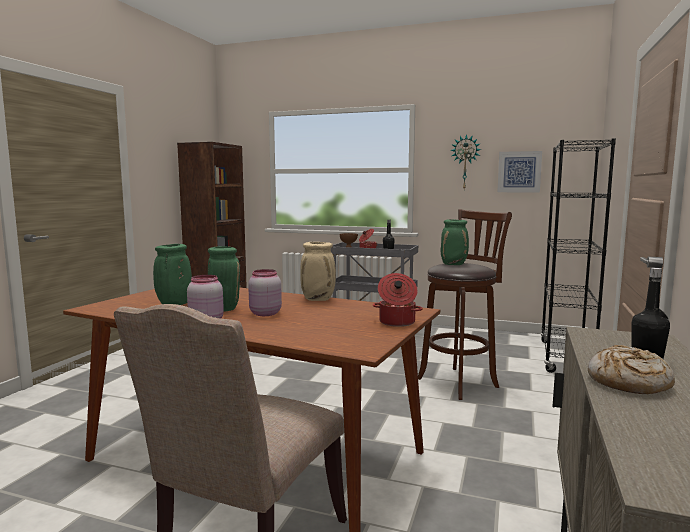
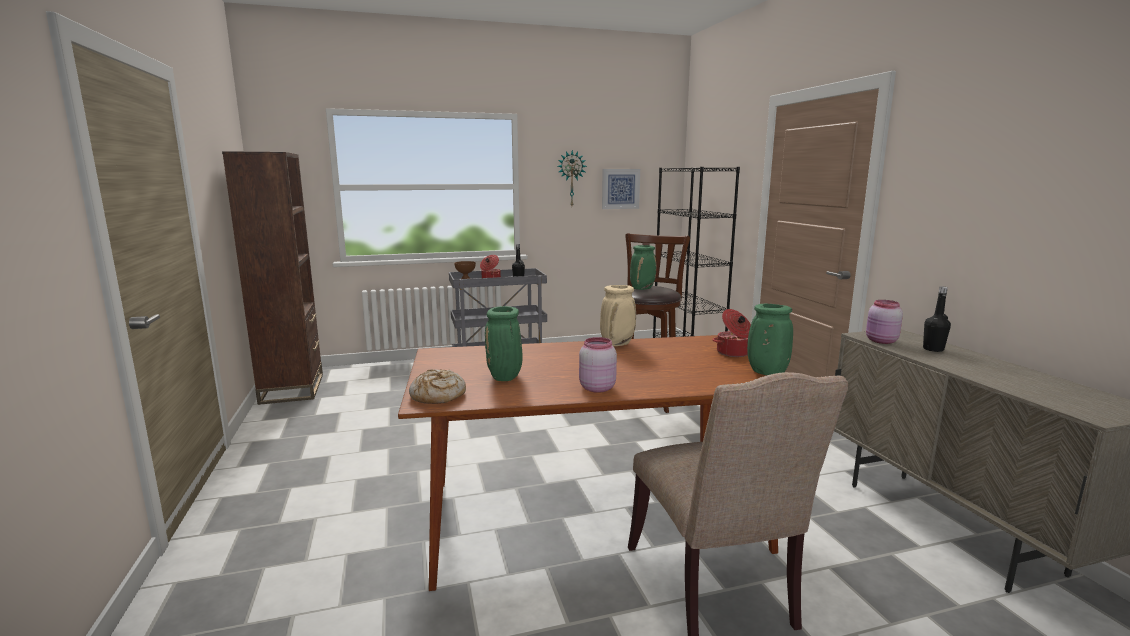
camera: 35 degrees left, 5 degrees up
(223, 309) = (568, 371): green vase -> green vase (766, 373)
(264, 313) = (618, 368): pink jar -> pink jar (881, 341)
(628, 382) = (960, 365): bread -> bread (438, 396)

